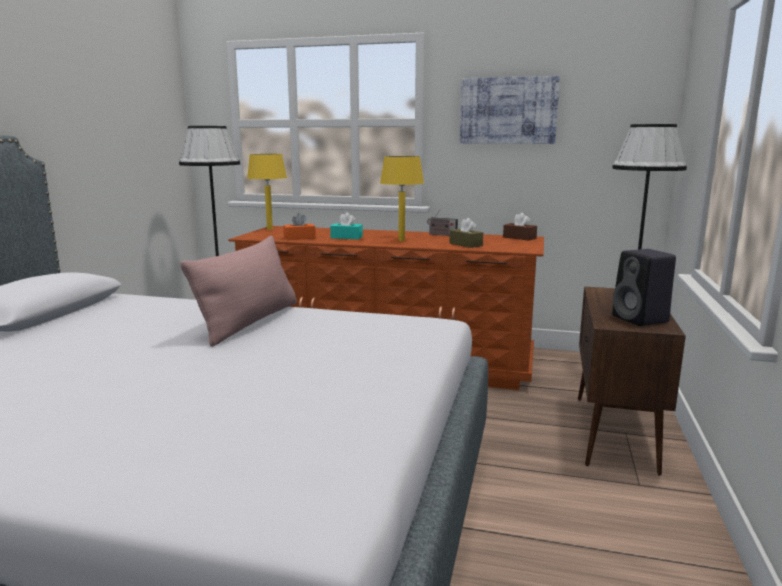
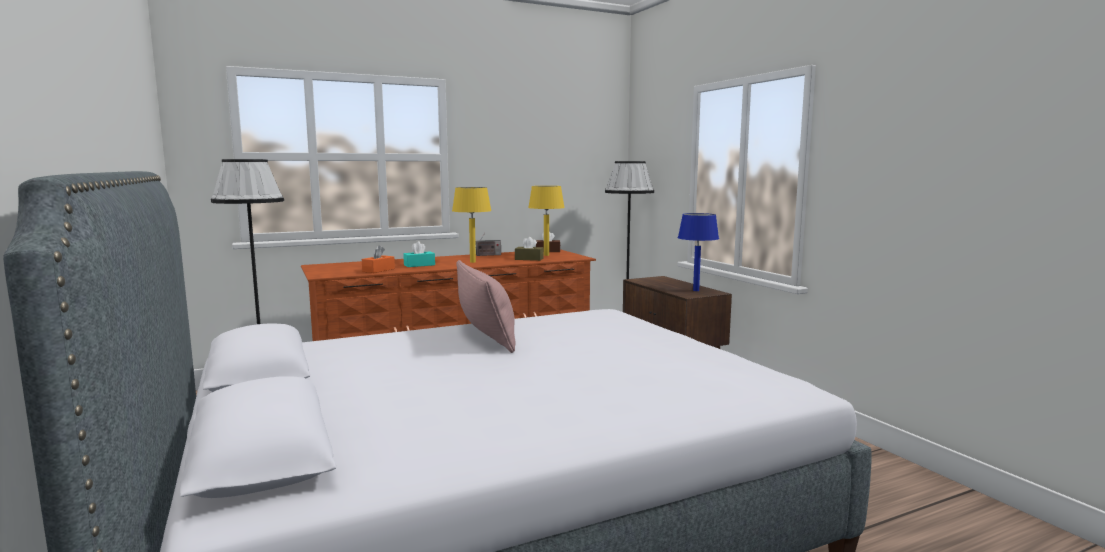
camera: 40 degrees left, 5 degrees down
(270, 229) = (317, 267): yellow table lamp -> yellow table lamp (546, 255)
(508, 110) = (517, 148): picture -> none
(641, 319) = (696, 290): black speaker -> blue table lamp

